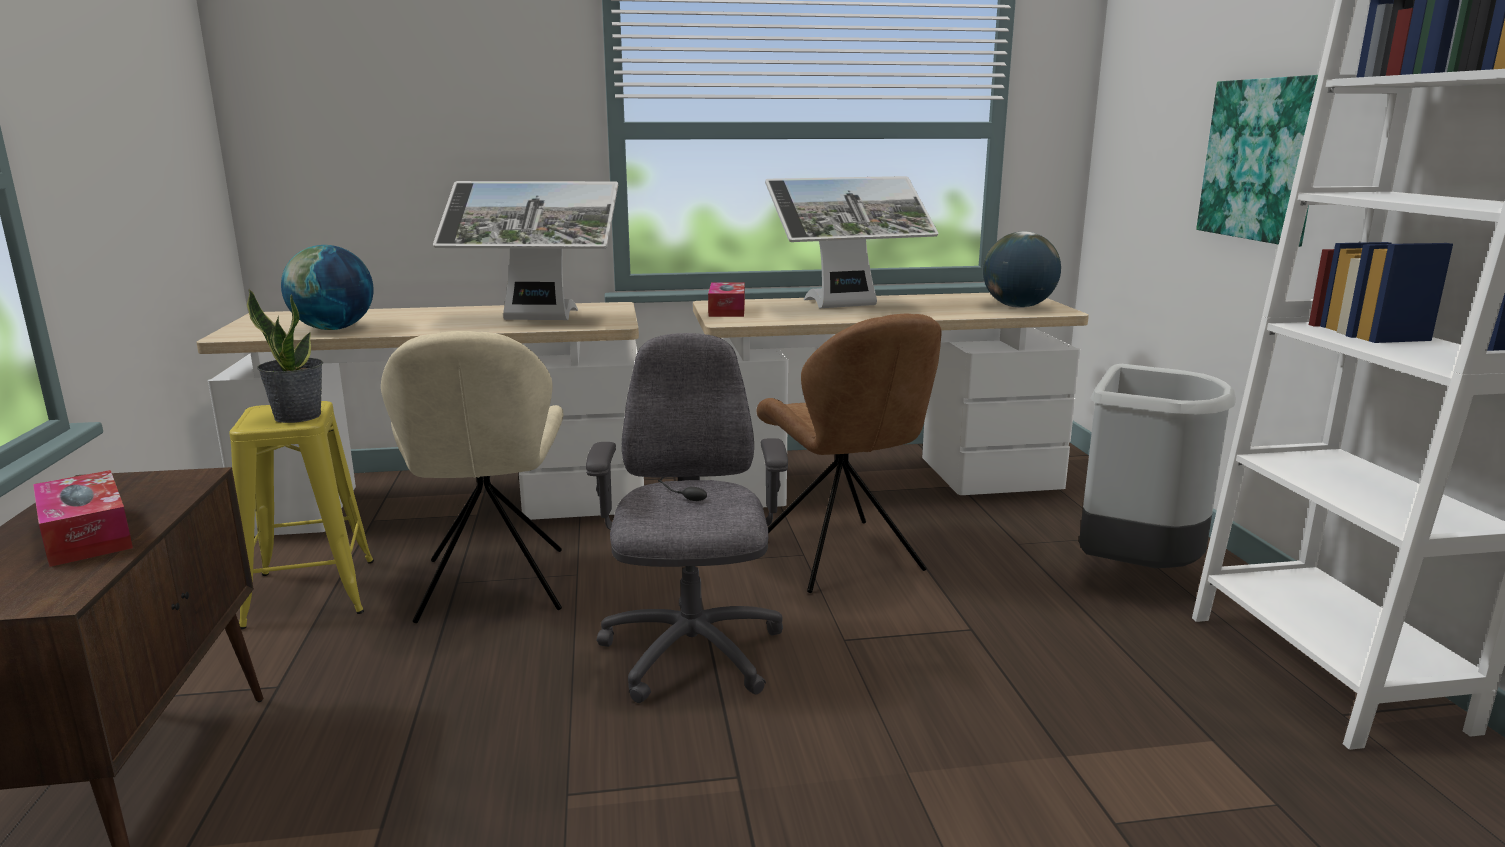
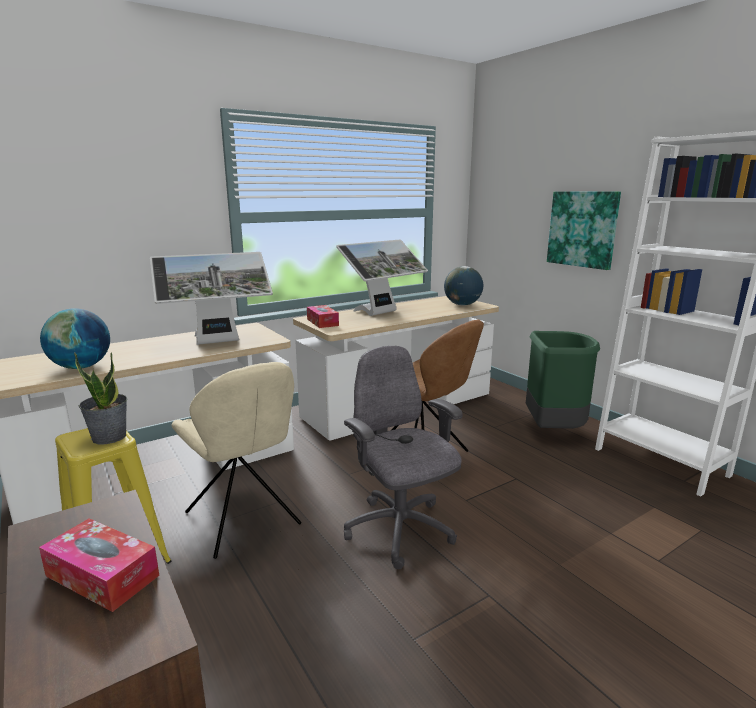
camera: 25 degrees left, 0 degrees up
(1135, 571) = (553, 431): grey trash can -> green trash can

